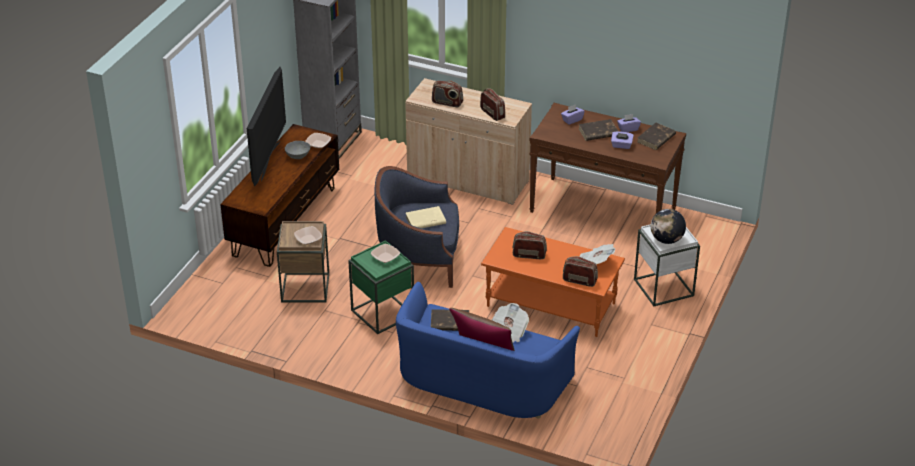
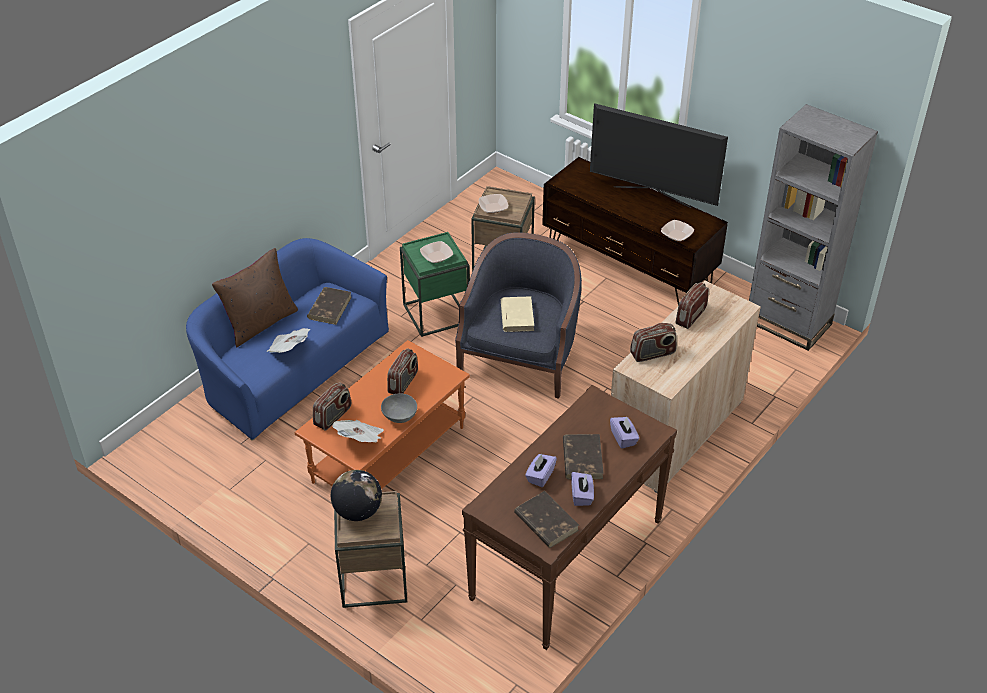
camera: 105 degrees right, 5 degrees up
(298, 156) = (655, 217): grey bowl -> grey bowl (399, 416)
(664, 287) = (373, 579): white side table -> brown side table

